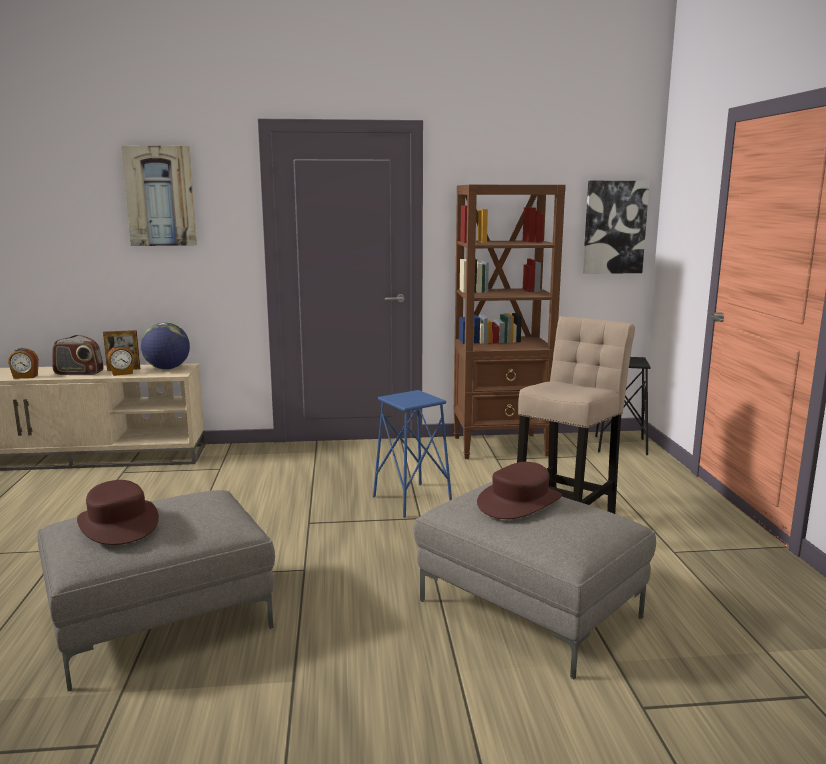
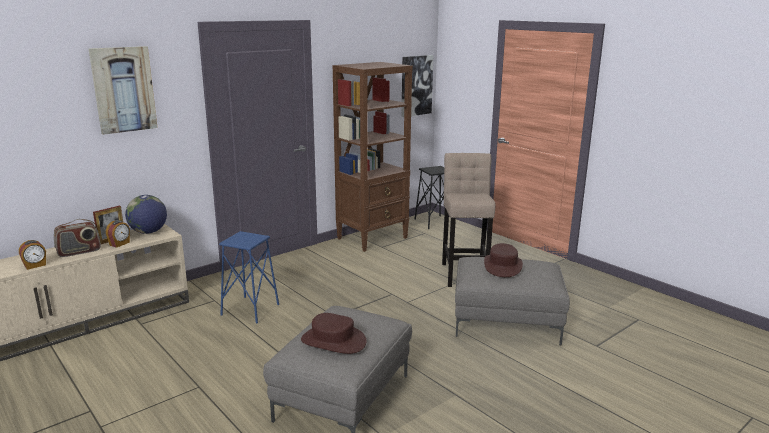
camera: 35 degrees left, 5 degrees up
(412, 500) = (372, 285): blue stool -> blue stool (250, 310)

